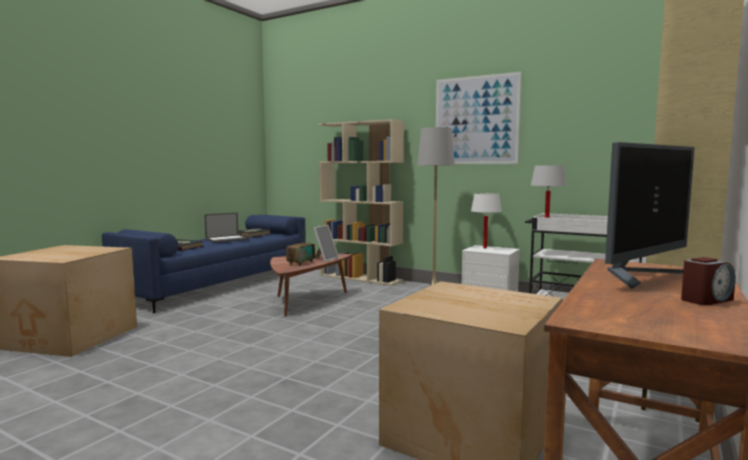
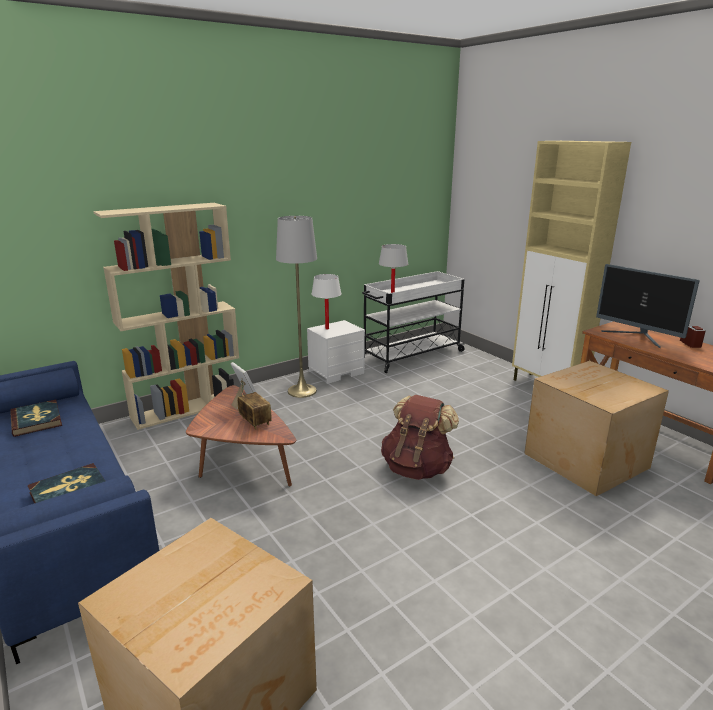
camera: 65 degrees left, 15 degrees up
(227, 239) = (56, 444): laptop -> none
(348, 347) = (417, 468): none -> brown backpack
(476, 120) = (295, 199): picture -> none
(641, 276) = (637, 337): monitor -> monitor turned 150 degrees clockwise

